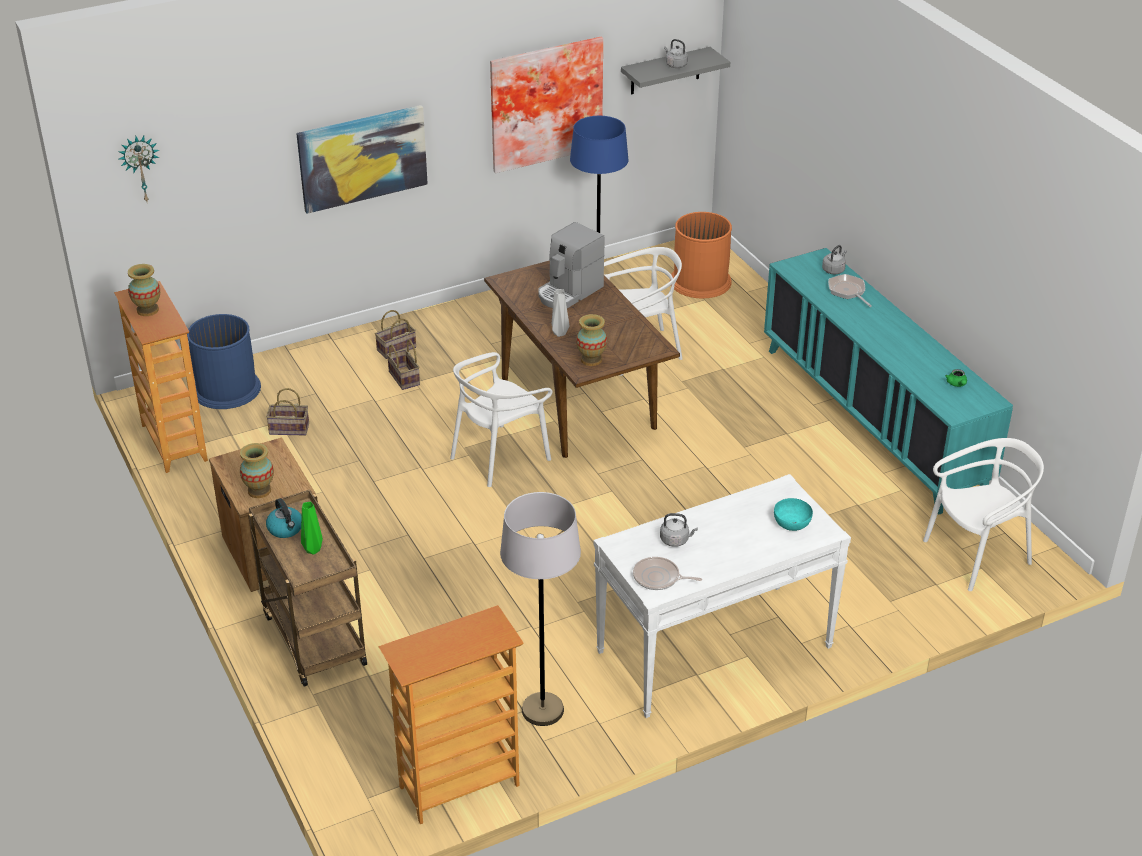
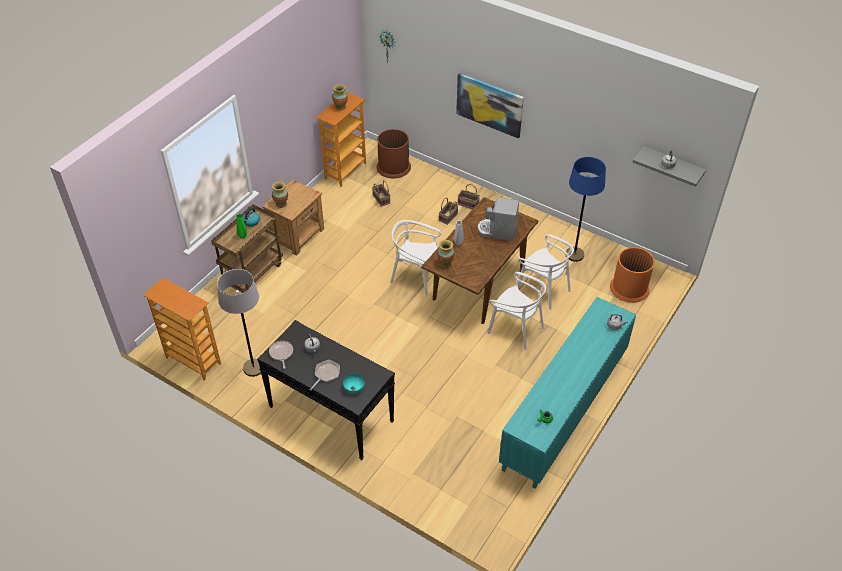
camera: 60 degrees right, 10 degrees up
(226, 389) = (393, 167): blue trash can -> brown trash can
(544, 102) = (593, 137): picture -> none
(714, 650) = (330, 414): white console table -> black console table
(848, 291) = (597, 339): frying pan -> frying pan (326, 374)
(977, 555) = (478, 500): white chair -> white chair (516, 328)

